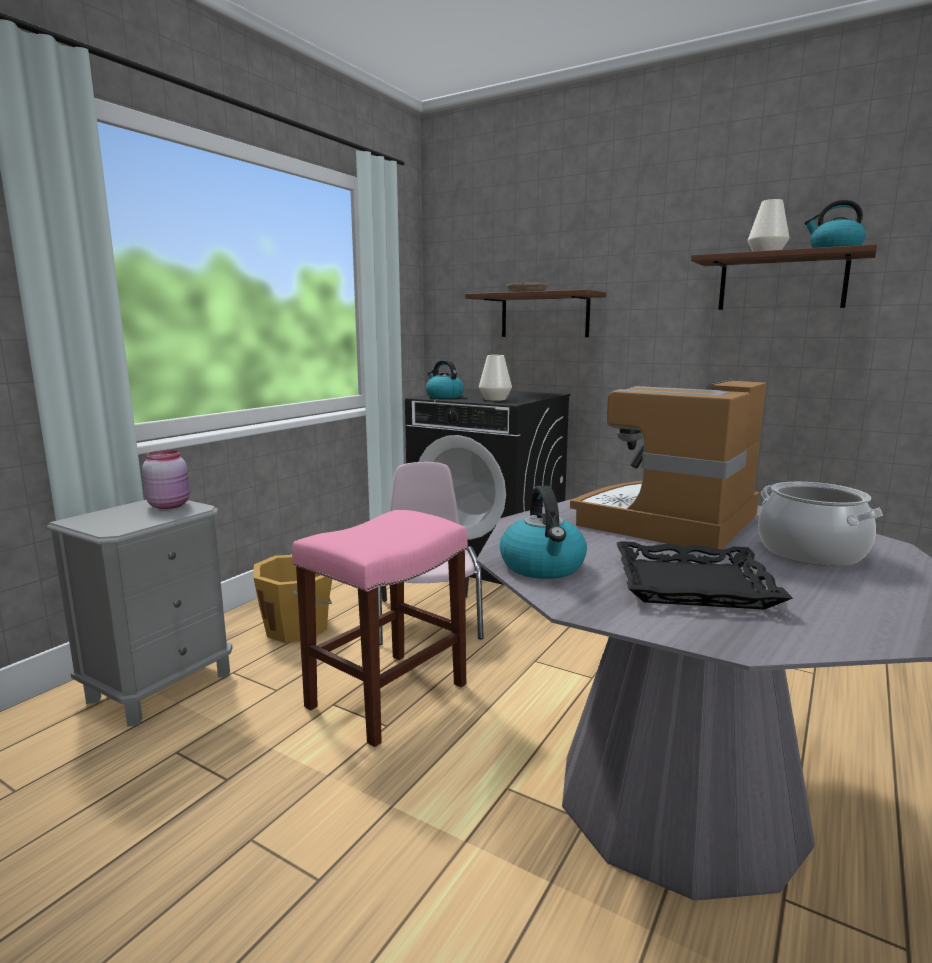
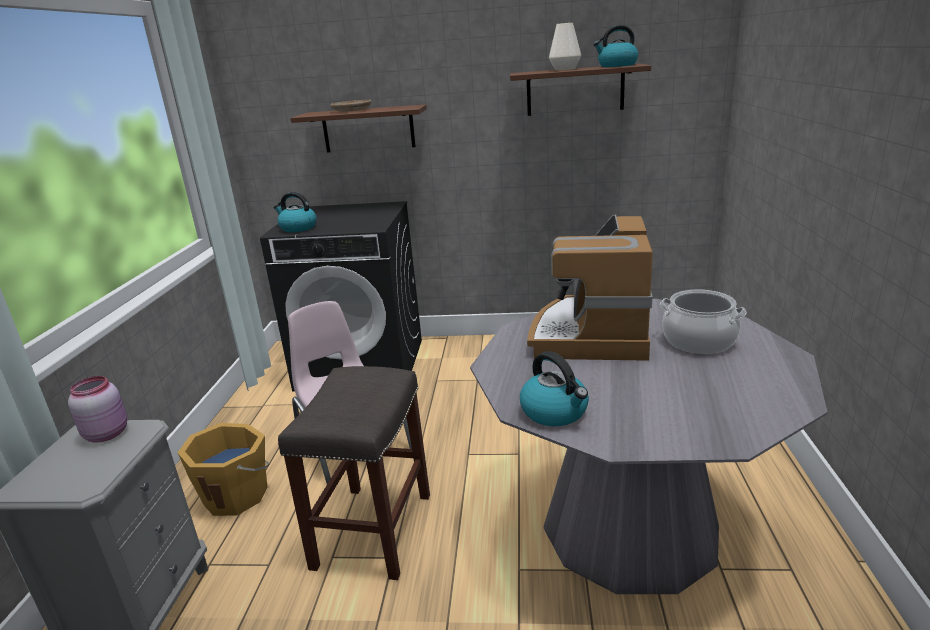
camera: 25 degrees left, 10 degrees up
(388, 694) = (373, 529): pink stool -> grey stool
(495, 399) = (353, 224): white vase -> none
(693, 584) = (661, 397): black tray -> none

